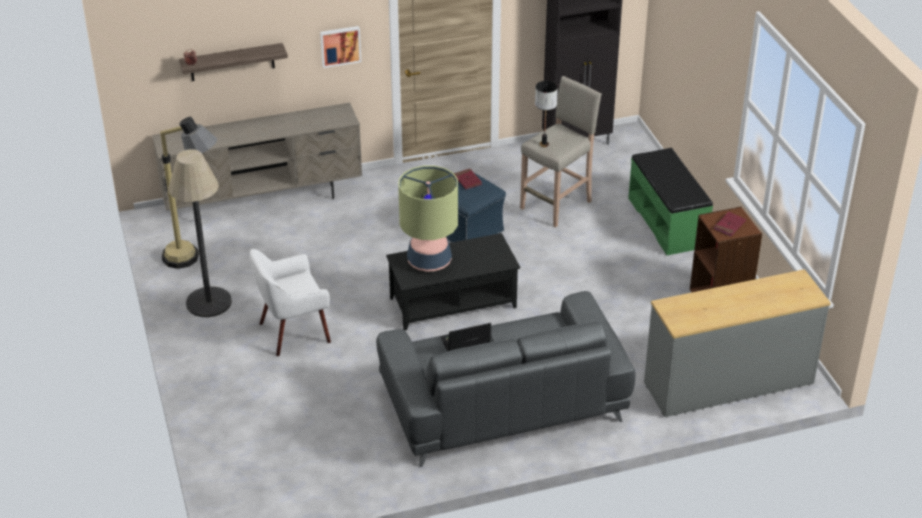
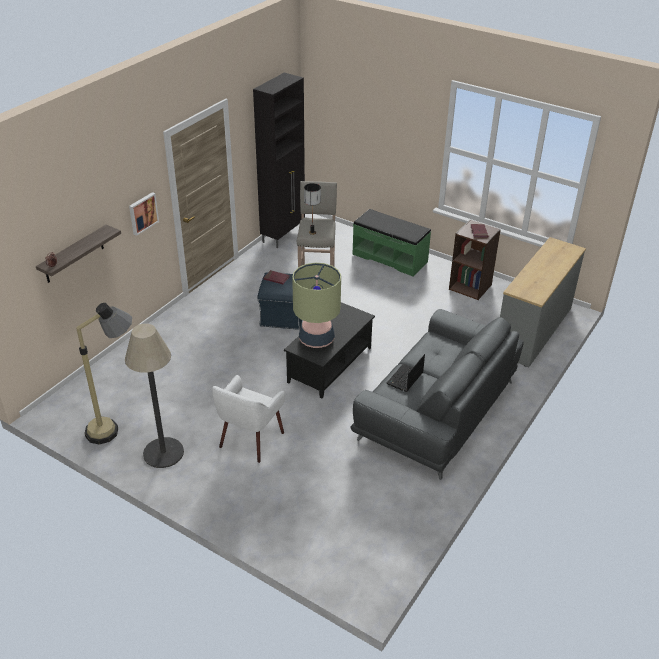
camera: 40 degrees left, 0 degrees up
(264, 200) = (119, 361): beige tv stand -> none

